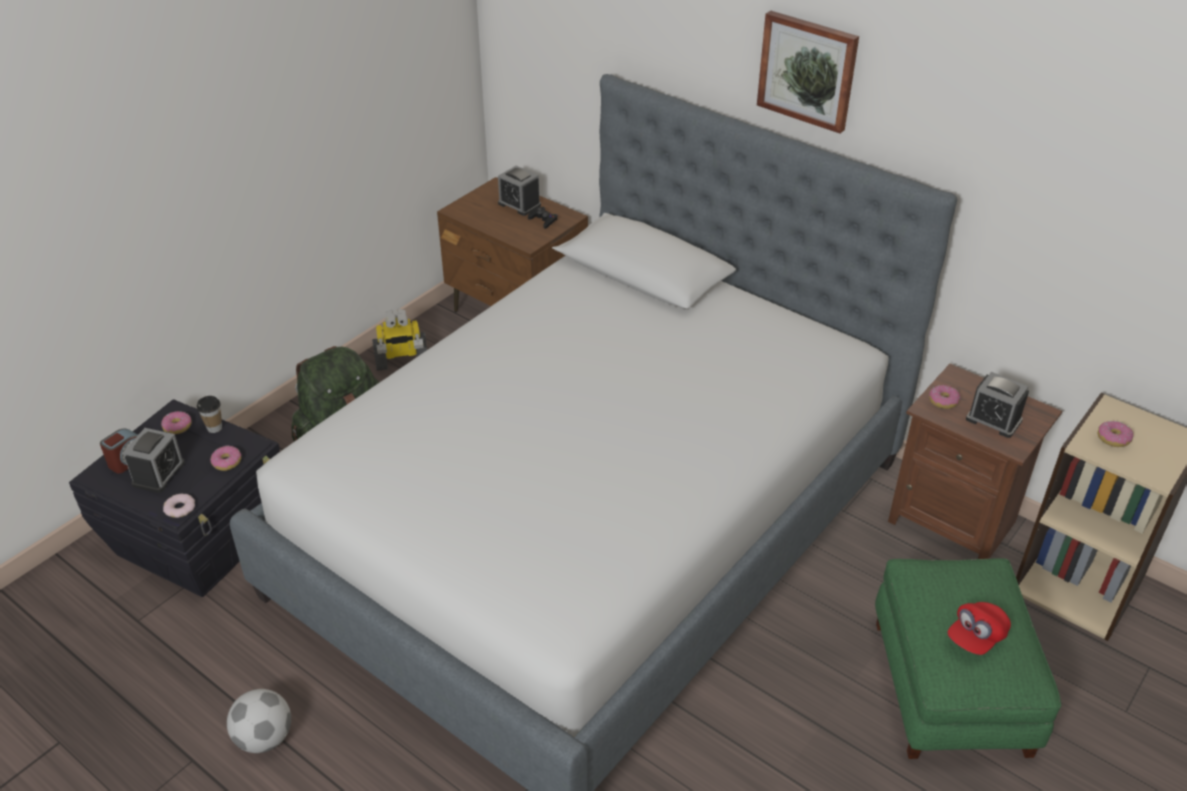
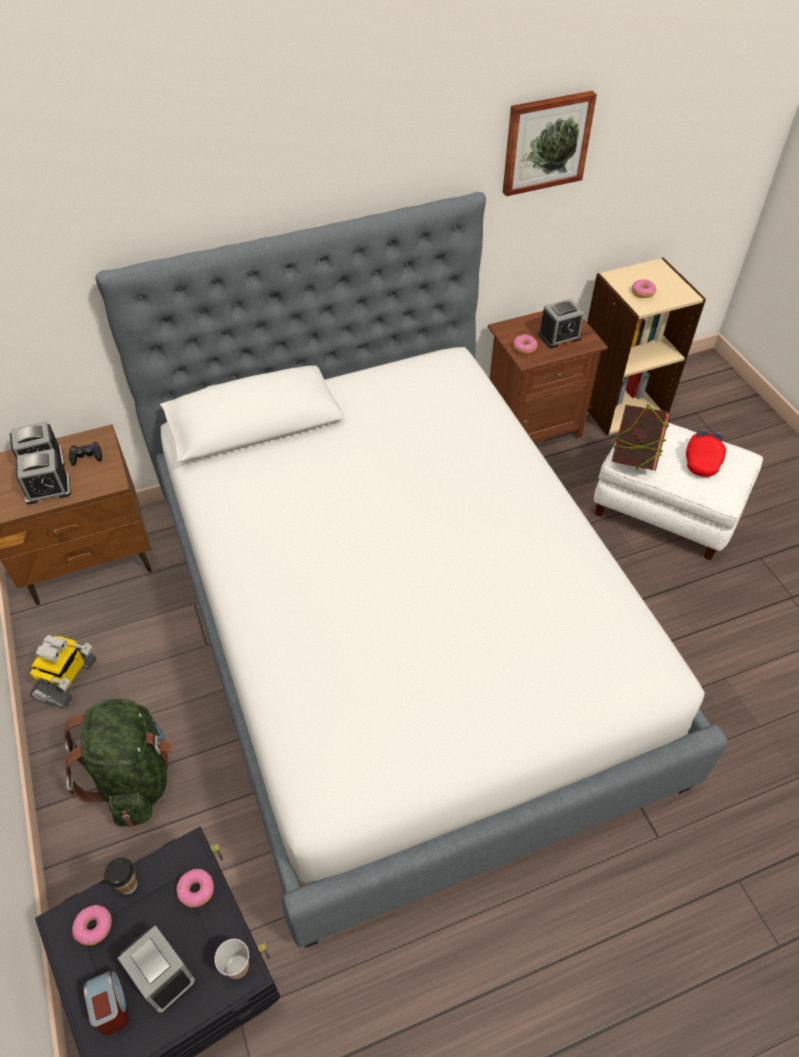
camera: 60 degrees left, 10 degrees up
(180, 508) = (237, 966): donut -> cup
(265, 738) = (487, 1004): football -> none
(496, 220) = (48, 489): none -> alarm clock
(808, 70) = (316, 155): picture -> picture (546, 142)
(922, 578) = (634, 457): none -> book
(948, 687) = (664, 508): green ottoman -> white ottoman
(976, 637) = (702, 460): red cap -> red cap turned 150 degrees counterclockwise

